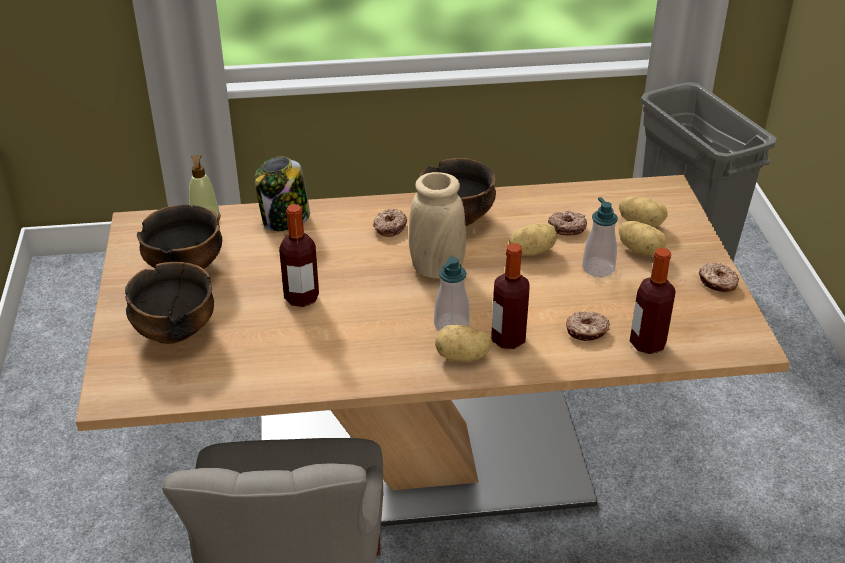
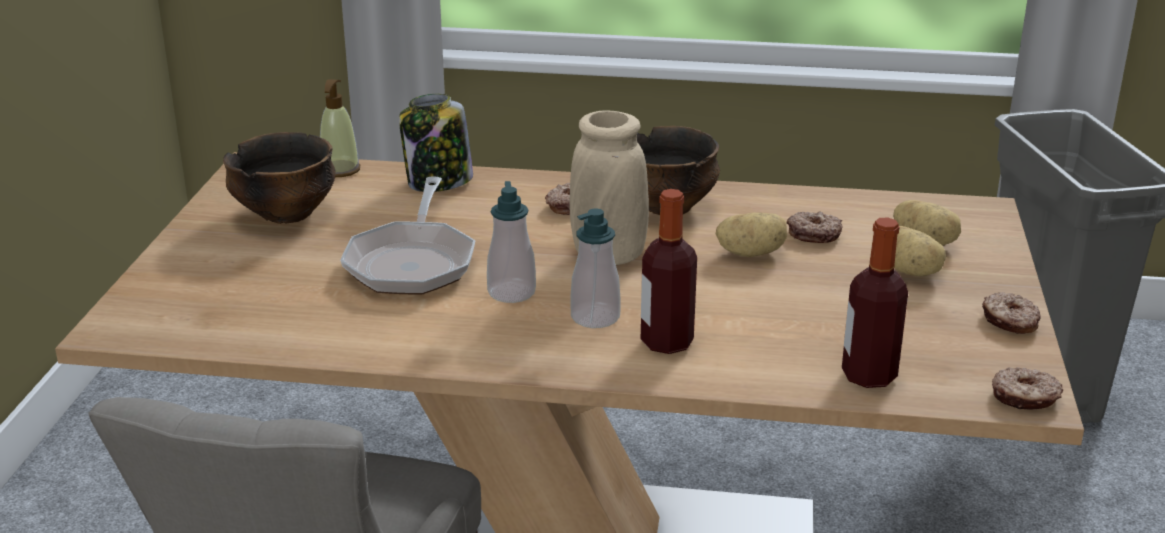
camera: 15 degrees right, 10 degrees down
(174, 331) = (232, 275): bowl -> none
(301, 297) = (412, 262): bottle -> frying pan
(462, 357) = (591, 353): potato -> none
(586, 331) = (785, 350): donut -> donut (1024, 398)
(598, 268) = (837, 283): soap dispenser -> soap dispenser (511, 292)

